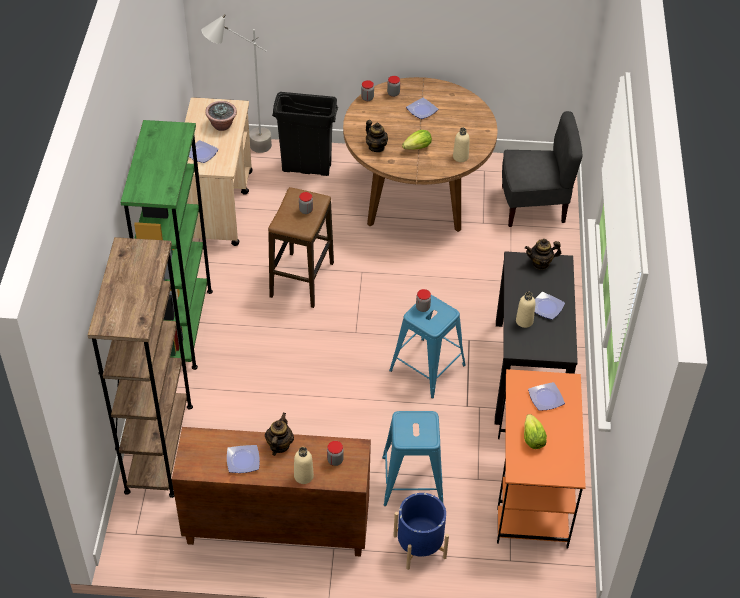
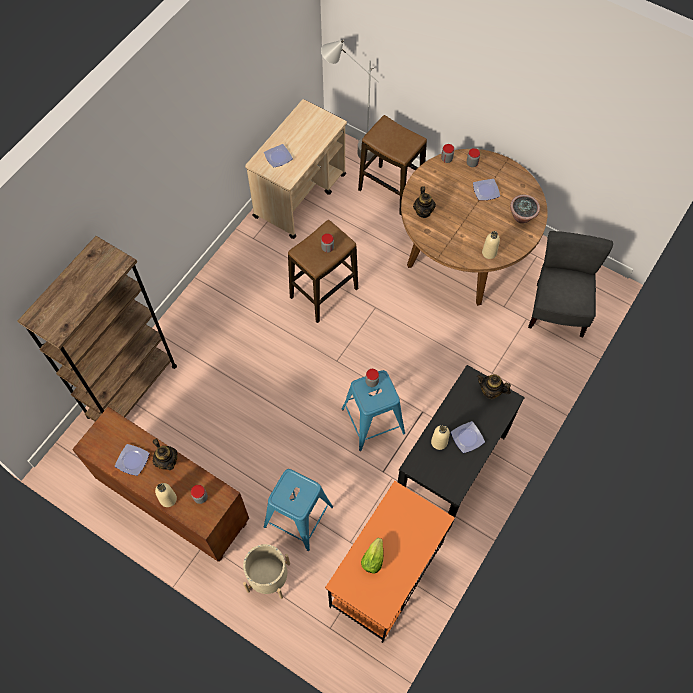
camera: 30 degrees right, 15 degrees up
(182, 327) = (209, 293): green bookcase -> none
(222, 125) = (310, 136): potted plant -> potted plant (522, 217)
(279, 445) = (167, 461): teapot -> teapot turned 105 degrees clockwise
(307, 168) = (390, 190): black trash can -> stool
(418, 147) = (458, 227): lettuce -> none
(419, 546) = (268, 577): blue planter -> beige planter
(533, 206) = (557, 309): grey chair -> grey chair turned 105 degrees counterclockwise
(545, 399) = (409, 526): plate -> none

